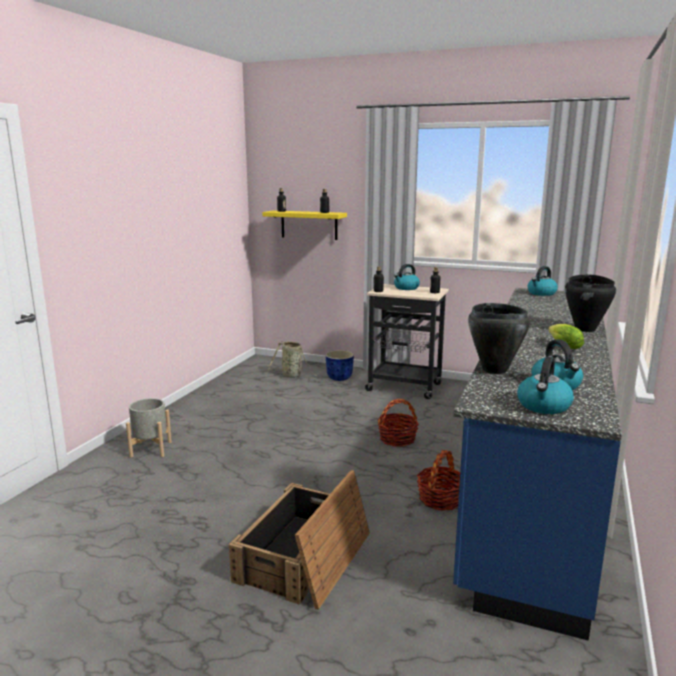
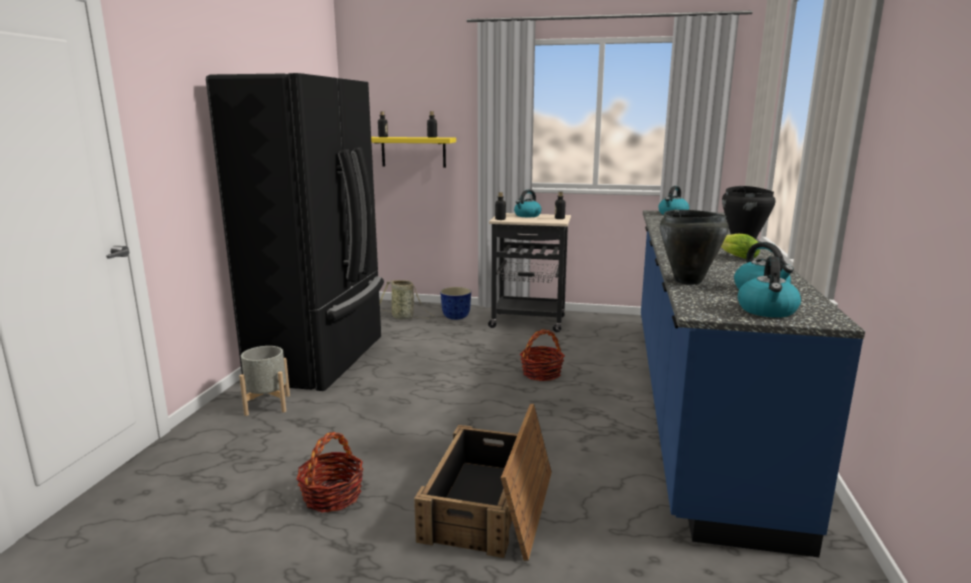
camera: 10 degrees left, 0 degrees up
(212, 409) = (325, 358): none -> black fridge
(440, 499) = (611, 430): basket -> basket (332, 496)

